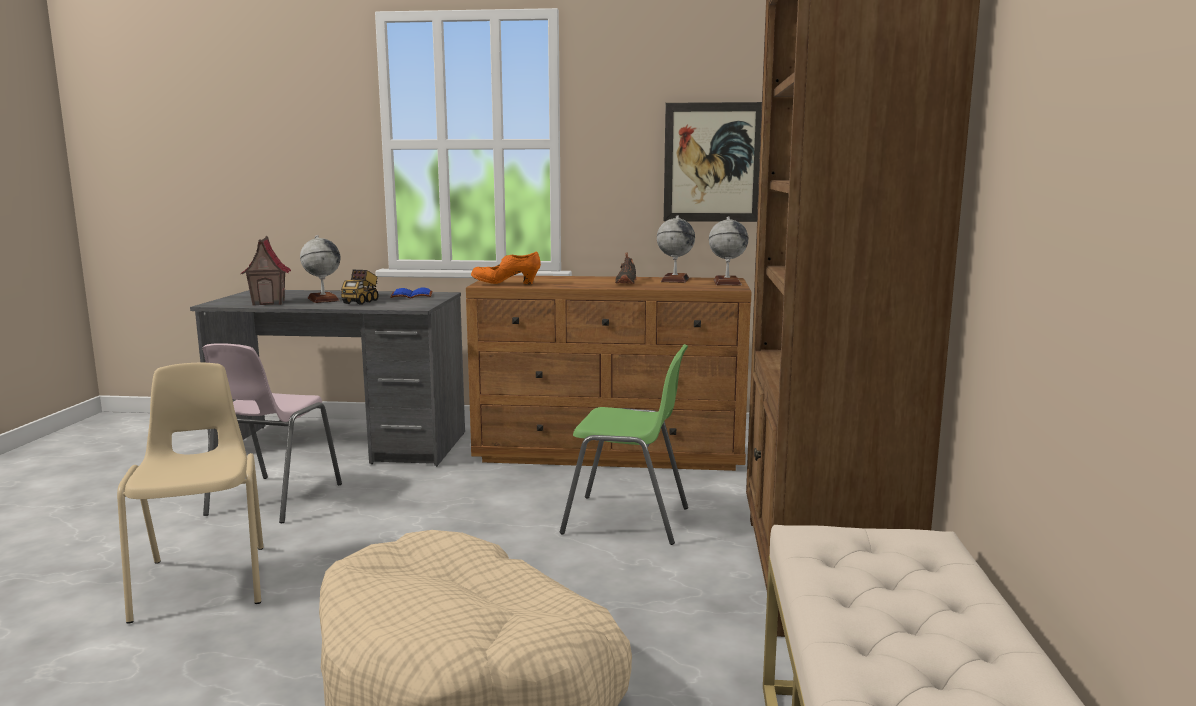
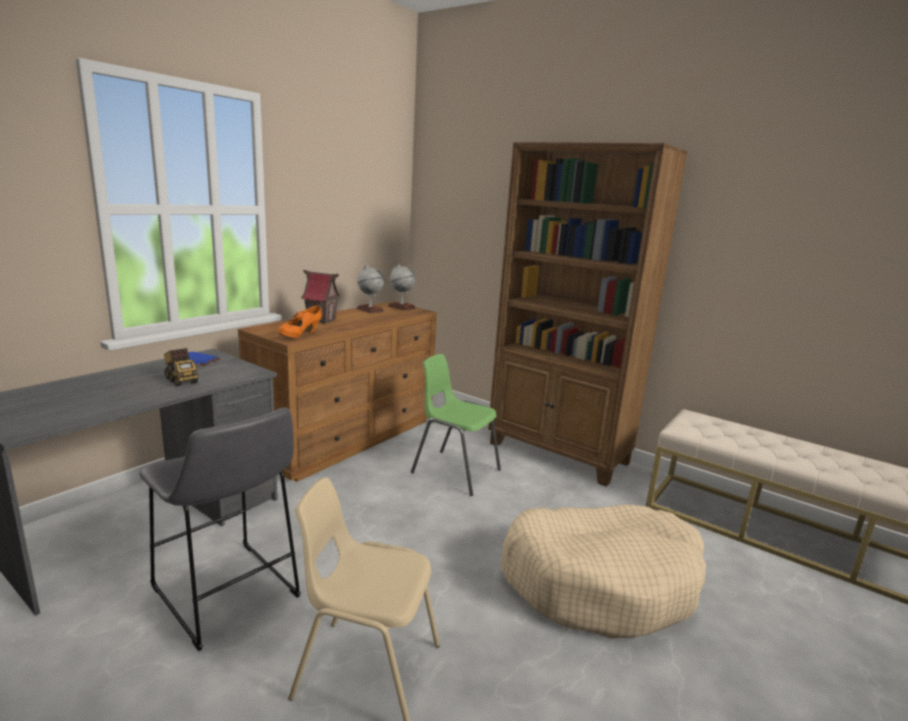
camera: 60 degrees left, 5 degrees up
(269, 303) = (88, 409): toy house -> toy house (321, 320)
(272, 500) = (228, 596): pink chair -> grey stool
(323, 299) = (128, 388): globe -> none
(625, 282) = (356, 317): black shoe -> none
(627, 520) = (455, 471): green chair -> green chair turned 105 degrees counterclockwise
(713, 162) = (357, 224): picture -> none

